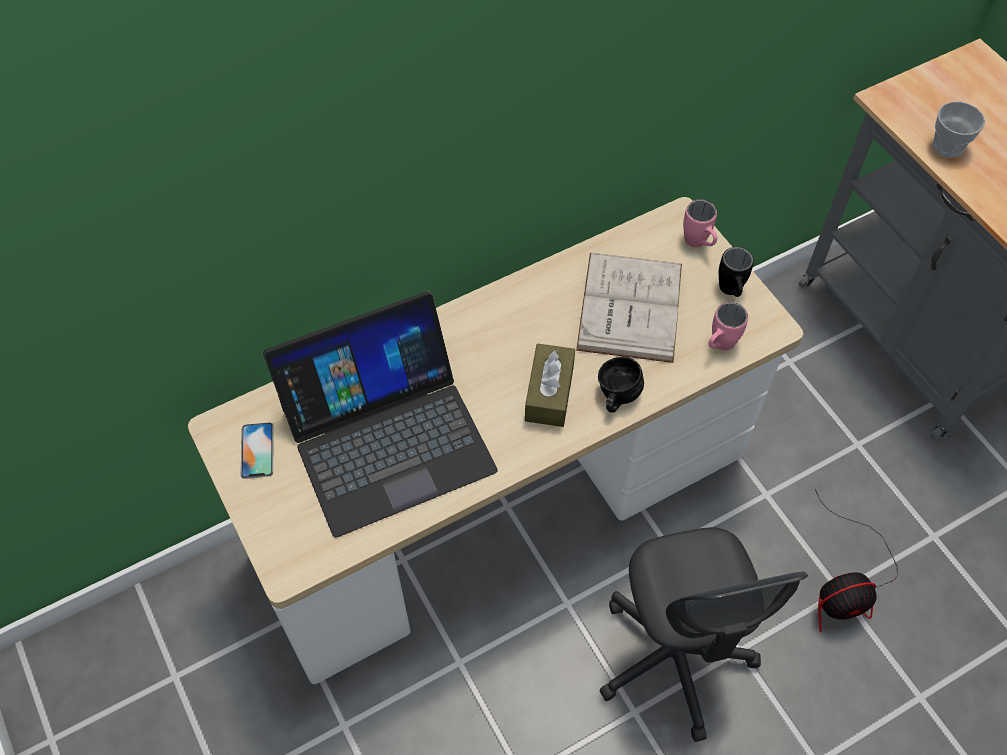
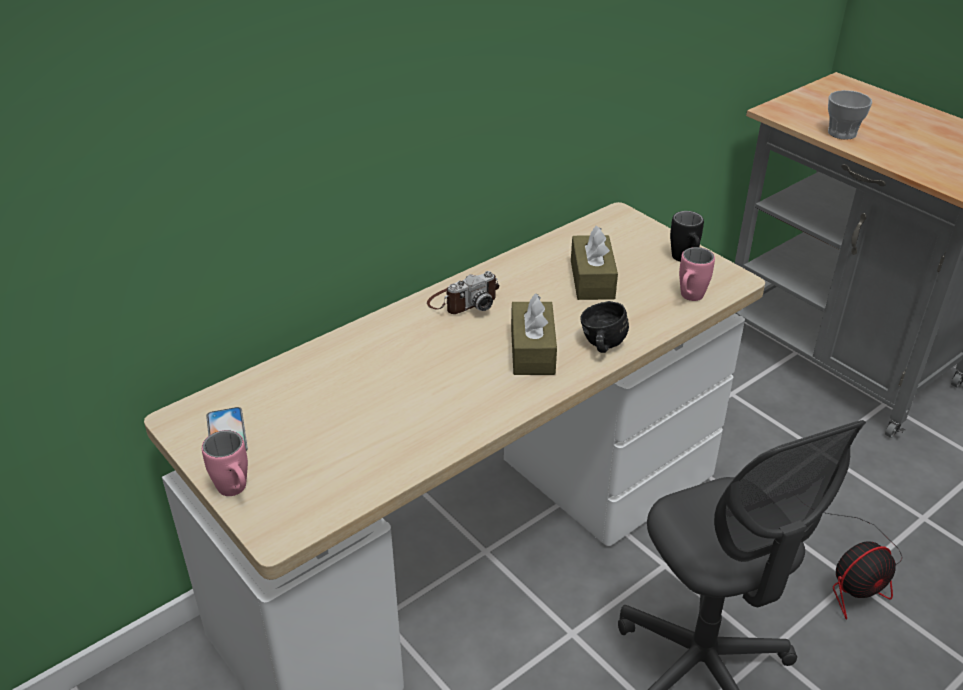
camera: 10 degrees left, 20 degrees down
(387, 437) = (370, 405): laptop -> none
(498, 318) = (463, 301): none -> camera
(630, 306) = (592, 279): white book -> brown tissue box
(698, 244) = (642, 231): pink mug -> pink mug (236, 492)

